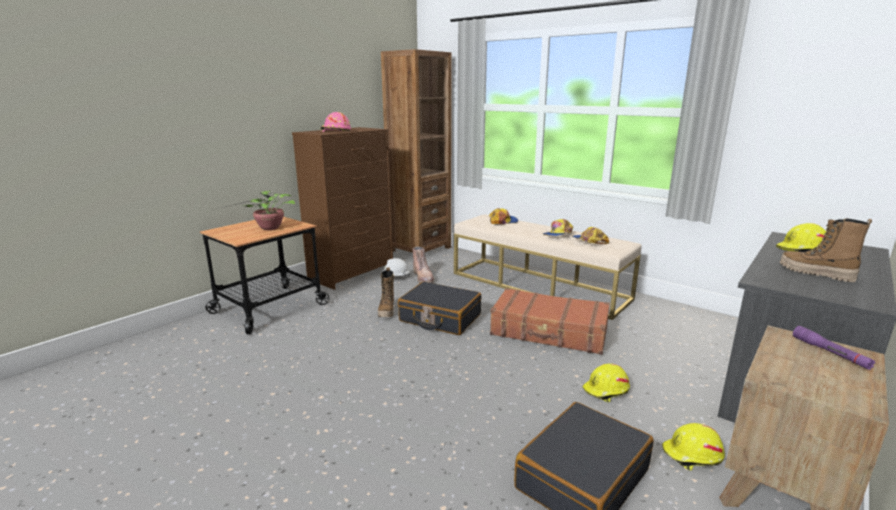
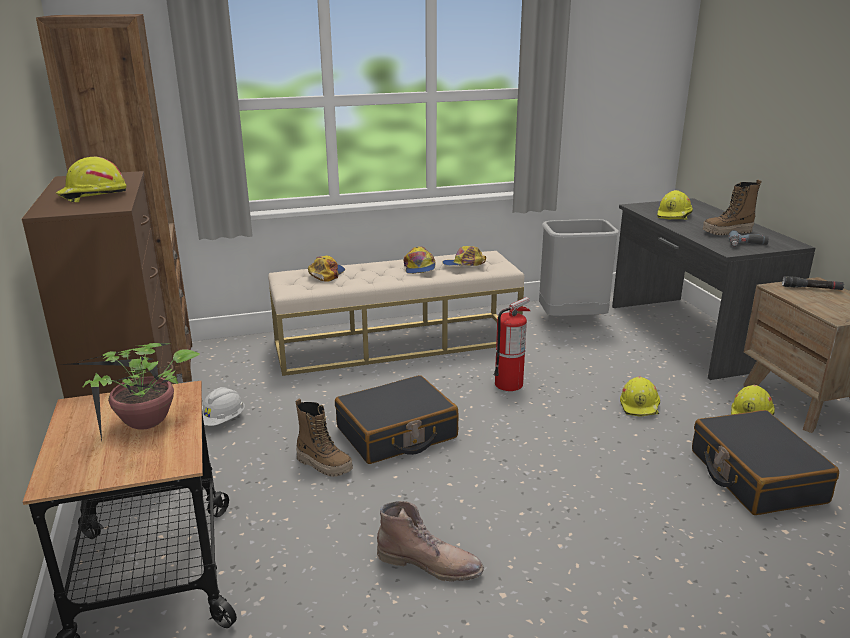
camera: 55 degrees left, 5 degrees up
(335, 131) = (92, 196): pink hard hat -> yellow hard hat
(424, 278) = (261, 400): brown boot -> brown boot (430, 563)
(549, 332) = (509, 384): brown suitcase -> fire extinguisher
(690, 327) = (572, 320): none -> grey trash can
(802, 285) = (747, 245): none -> power drill
(830, 353) = (811, 288): purple flashlight -> black flashlight

